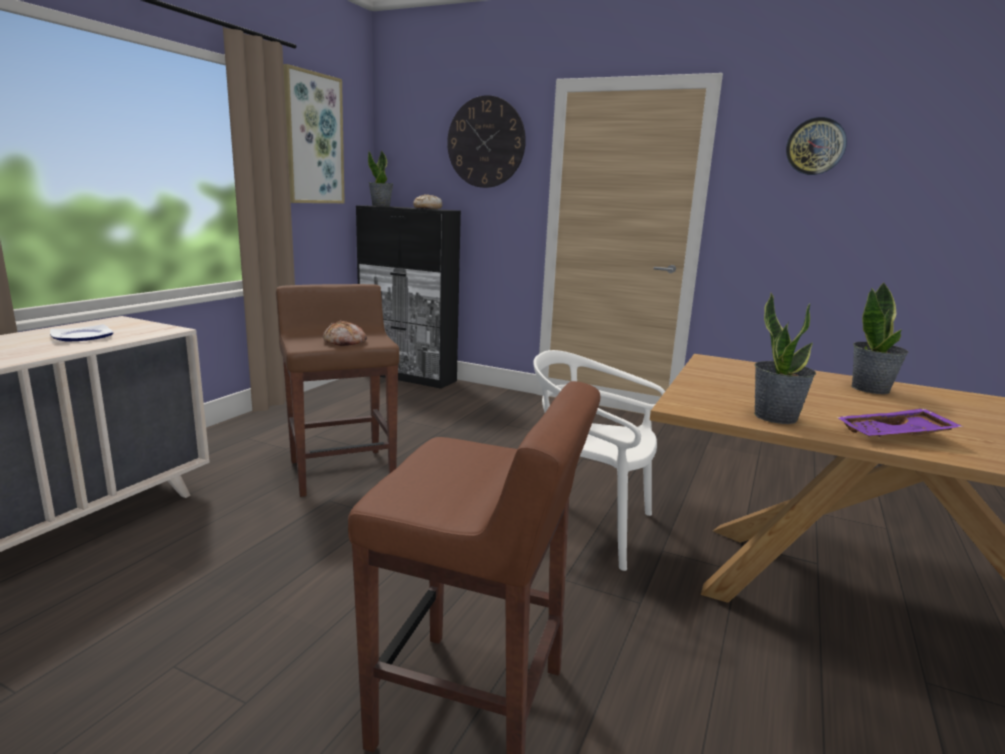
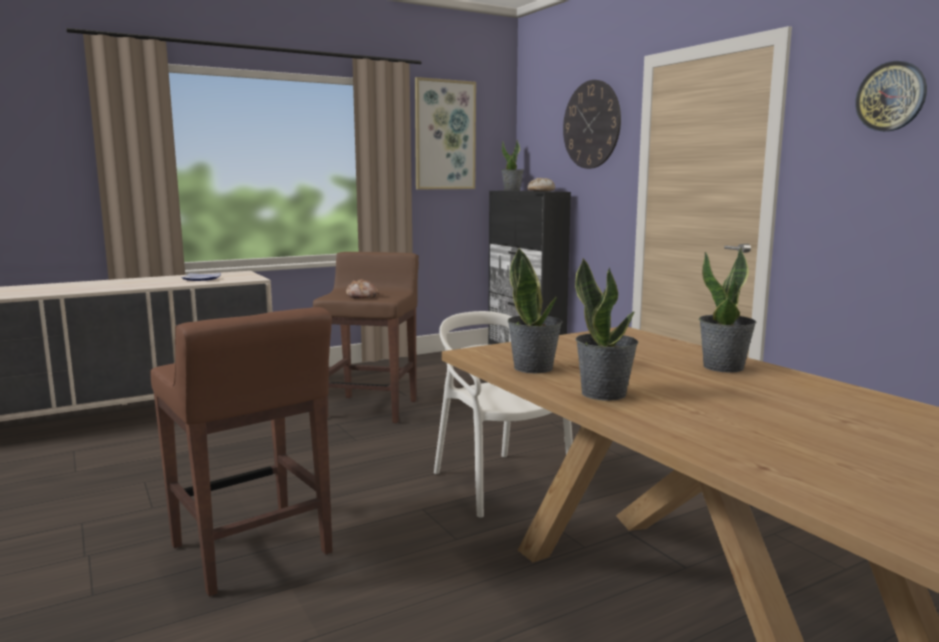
camera: 35 degrees right, 5 degrees down
(895, 436) = (604, 393): purple tray -> potted plant

